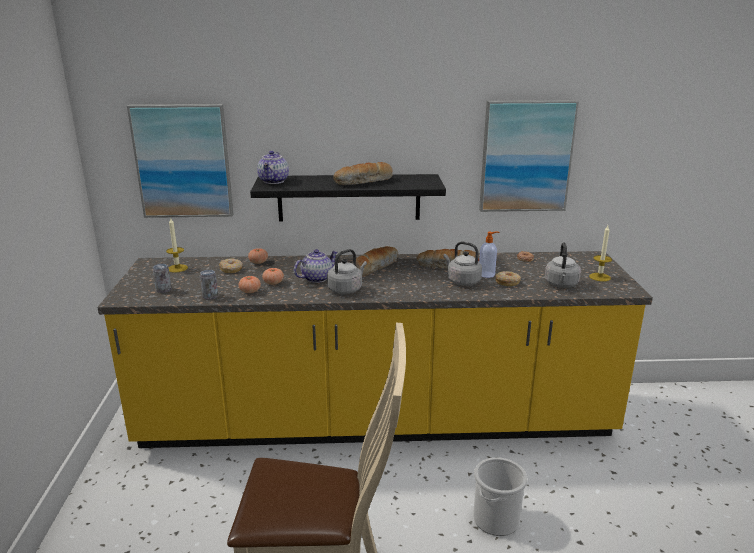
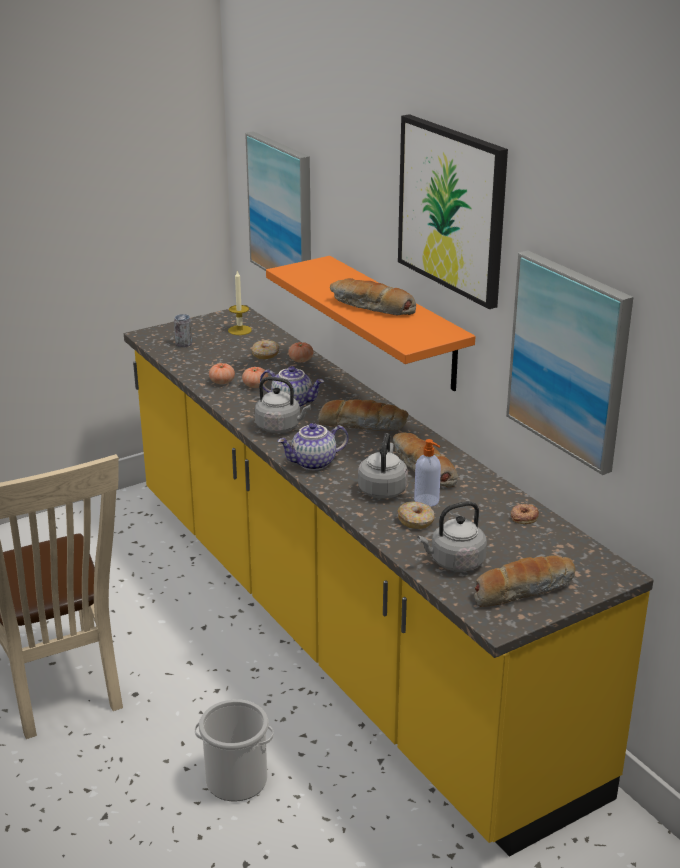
camera: 60 degrees right, 5 degrees up
(210, 296) = (191, 368): can -> none
(274, 181) = (314, 268): teapot -> teapot (313, 463)
(349, 197) = (396, 323): black shelf -> orange shelf
(409, 95) = (452, 209): none -> picture
(599, 277) = (523, 590): candle -> bread

